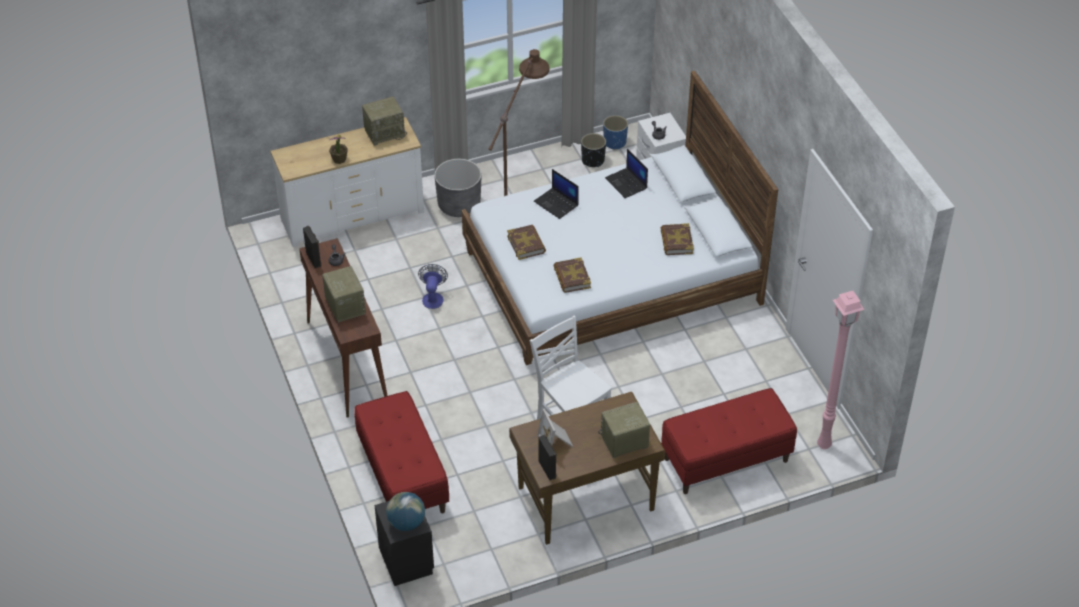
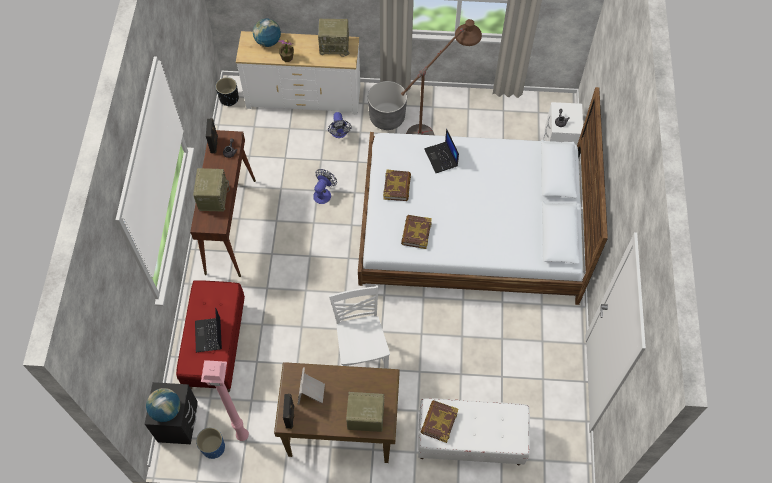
camera: 25 degrees right, 15 degrees up
(308, 151) = (268, 42): none -> globe
(415, 236) = (339, 133): none -> fan
(593, 160) = (511, 115): black planter -> black planter (229, 99)
(614, 142) = (537, 105): blue planter -> blue planter (213, 447)
(627, 183) = (508, 160): laptop -> laptop (209, 335)
(676, 242) = (519, 232): book -> book (439, 422)
(726, 460) = (470, 441): red bench -> white bench
(823, 445) = (558, 463): pink floor lamp -> pink floor lamp (241, 436)

